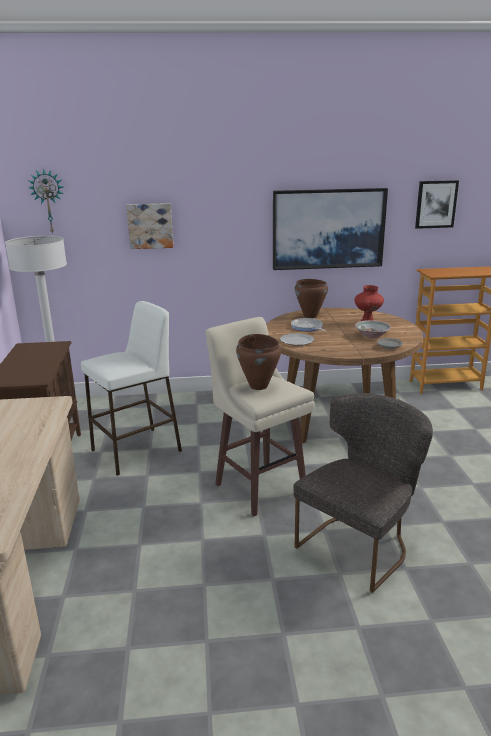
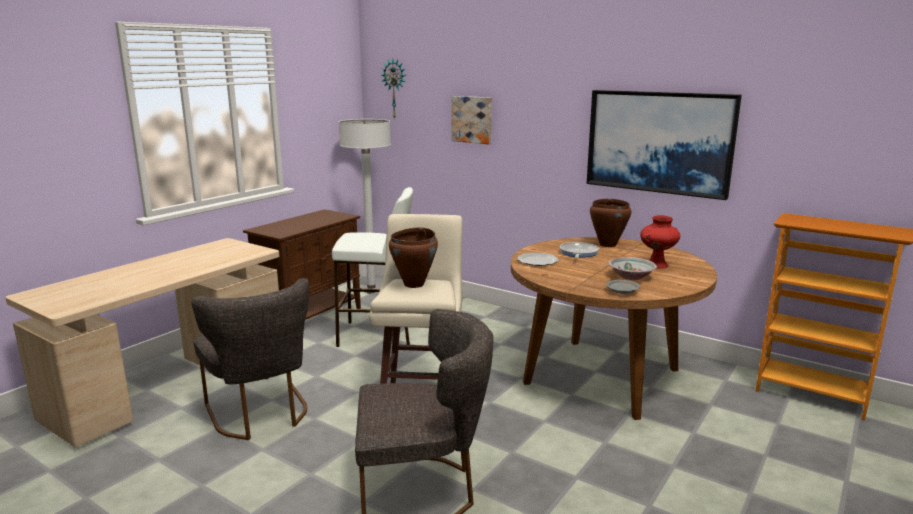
camera: 40 degrees right, 5 degrees down
(153, 560) = (261, 415): none -> grey chair
(436, 204) = (821, 123): picture -> none

